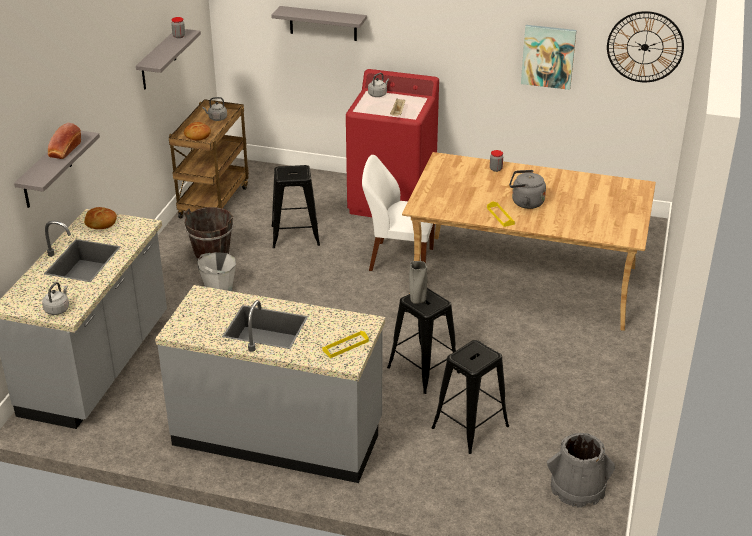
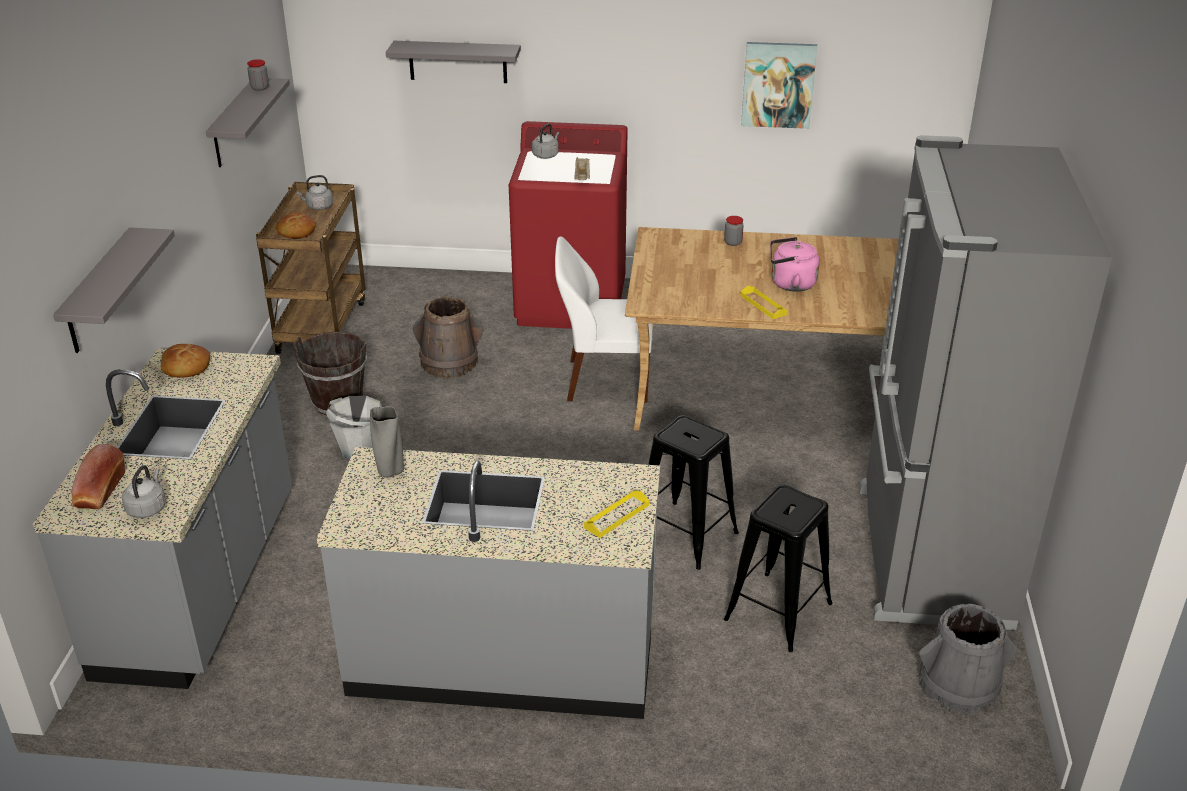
camera: 10 degrees left, 0 degrees up
(64, 150) = (124, 259): bread -> bread (99, 491)
(295, 236) = (449, 362): black stool -> brown bucket
(417, 301) = (679, 436): grey vase -> grey vase (390, 472)
(525, 202) = (790, 284): grey kettle -> pink kettle
(588, 403) = (928, 556): none -> grey fridge
(645, 47) = (911, 61): wall clock -> none

